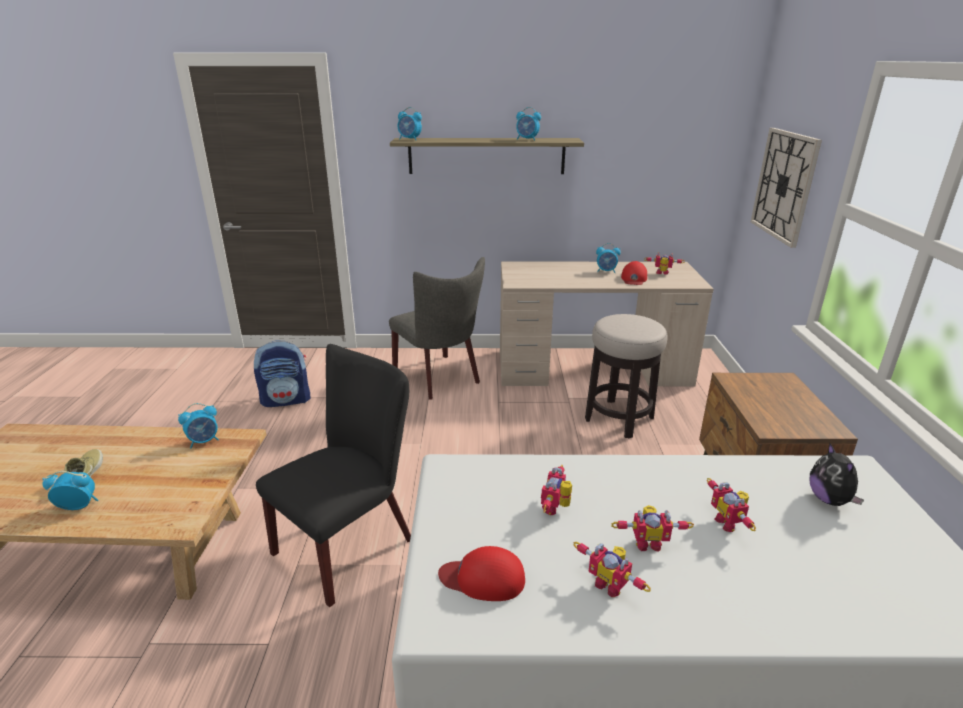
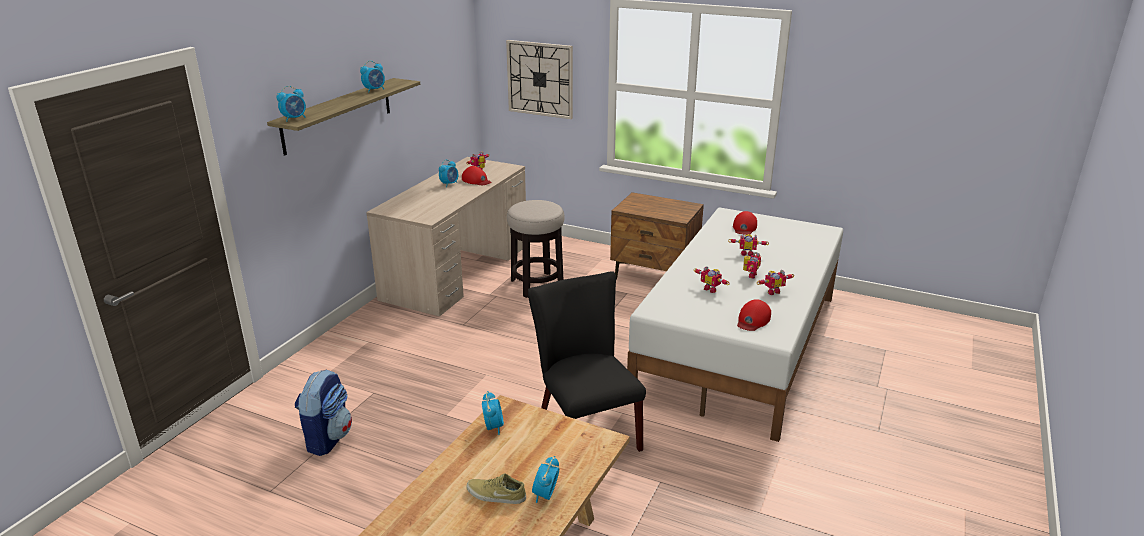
camera: 65 degrees left, 0 degrees up
(440, 379) = (392, 342): grey chair -> none
(829, 500) = (744, 227): plush toy -> red cap

